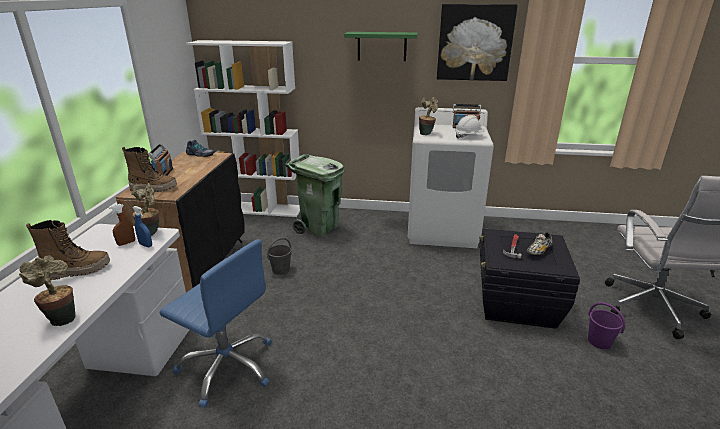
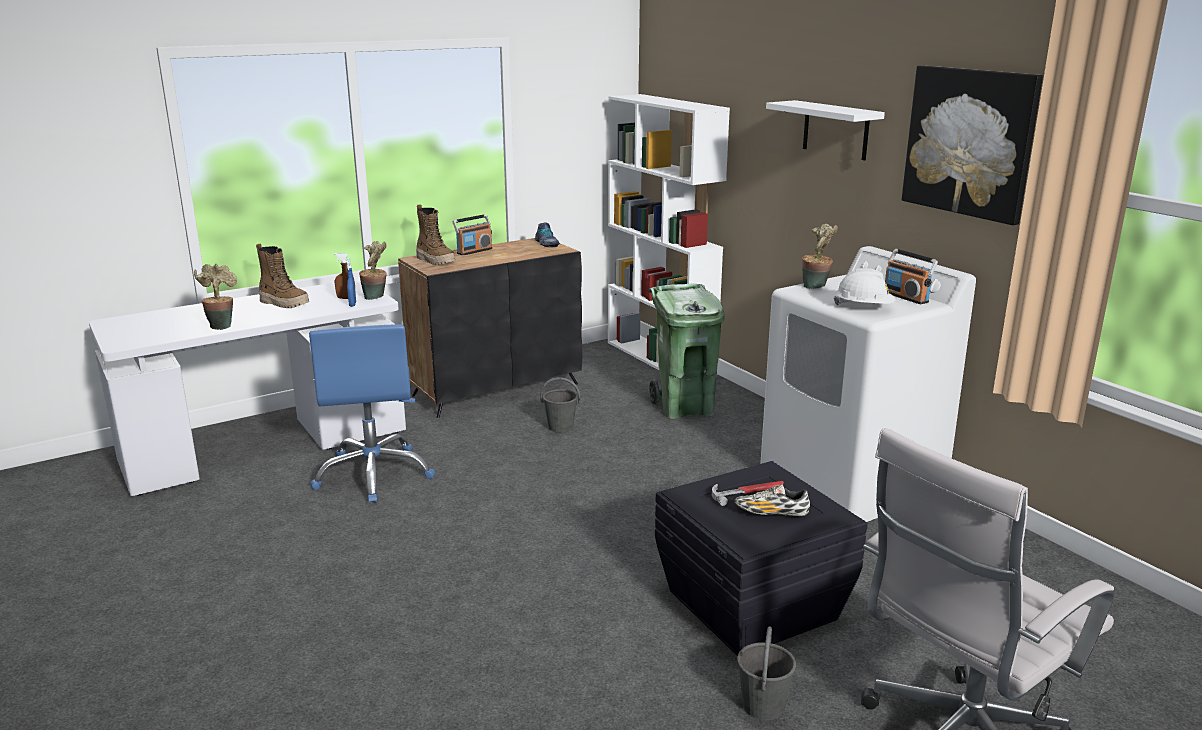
camera: 50 degrees right, 5 degrees down
(382, 46) = (835, 130): green shelf -> white shelf
(599, 342) = (763, 706): purple bucket -> grey bucket

